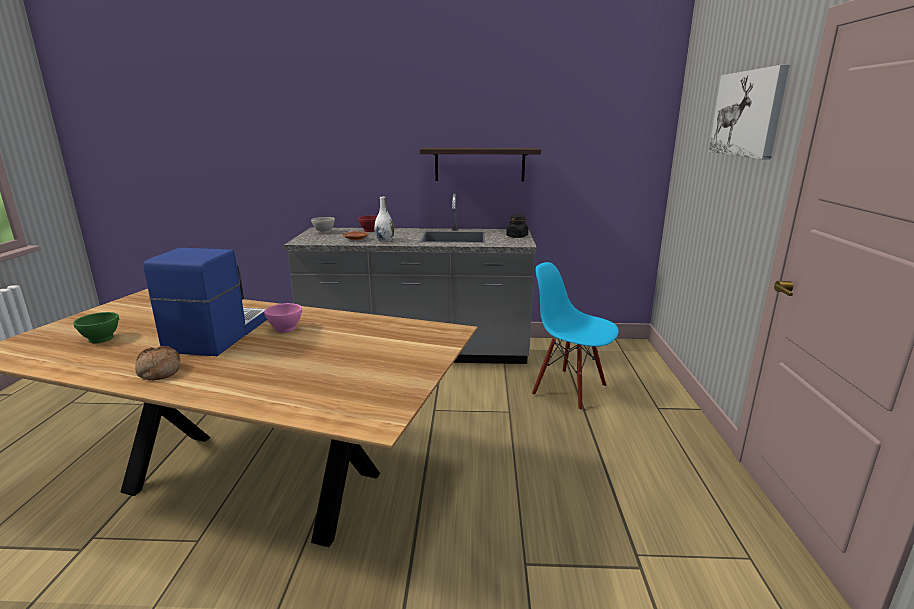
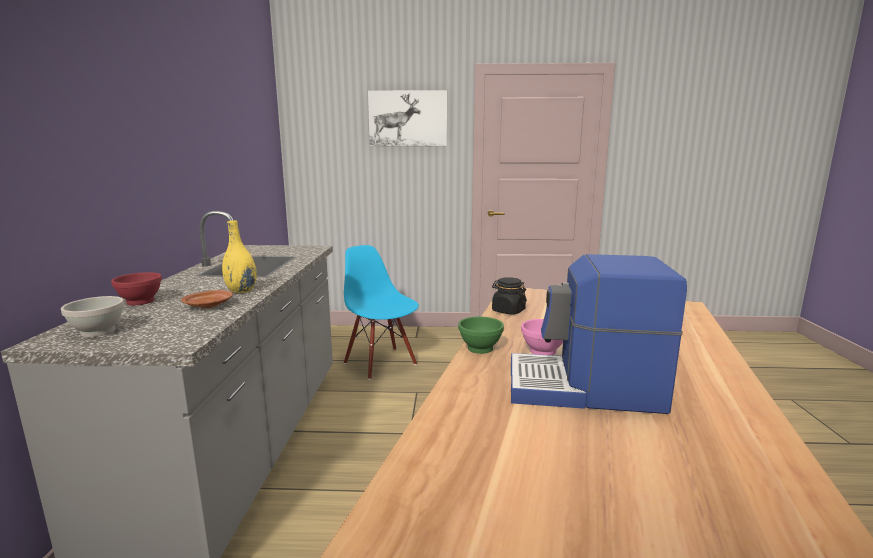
camera: 90 degrees left, 5 degrees down
(102, 338) = (676, 501): green bowl -> green bowl (479, 348)
(158, 372) = (714, 400): bread -> none
(384, 241) = (241, 290): white vase -> yellow vase
(479, 164) = (194, 171): shelf -> none
(517, 236) = (277, 248): black jar -> black jar (508, 311)
(569, 389) = (381, 363): blue chair -> blue chair turned 105 degrees clockwise

